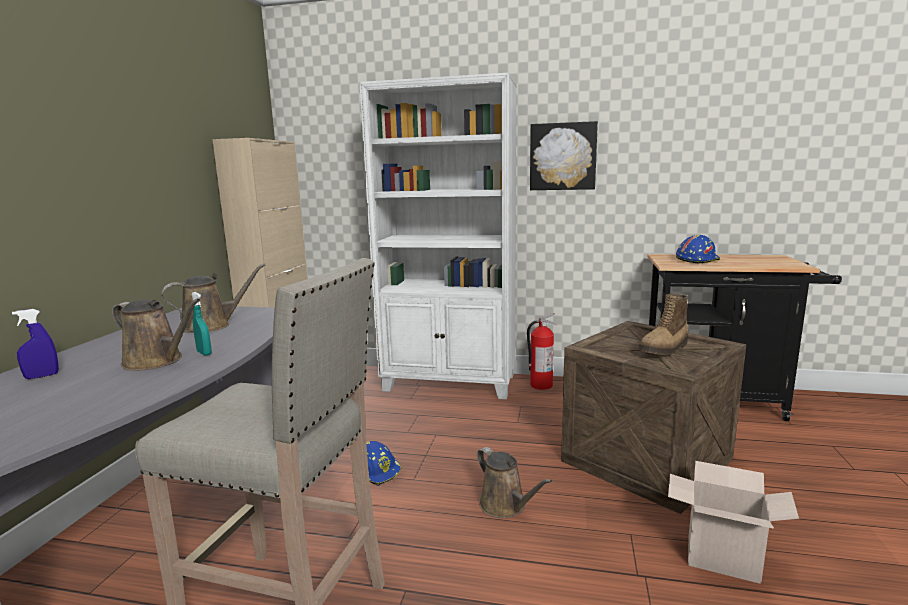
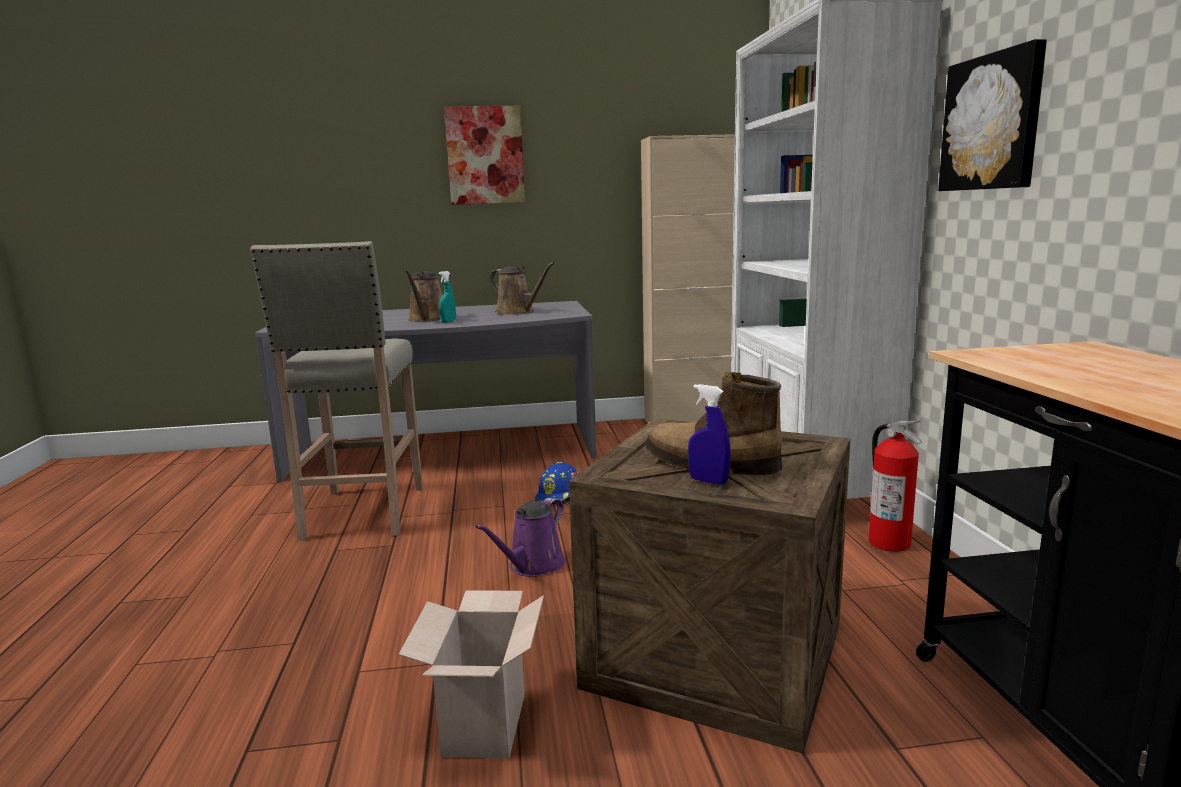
camera: 70 degrees right, 0 degrees up
(42, 376) = (395, 313): blue spray bottle -> blue spray bottle (708, 481)
(78, 145) = (485, 155): none -> picture
(505, 506) = (532, 566): brown watering can -> purple watering can
(696, 260) = (1085, 363): blue hard hat -> none

